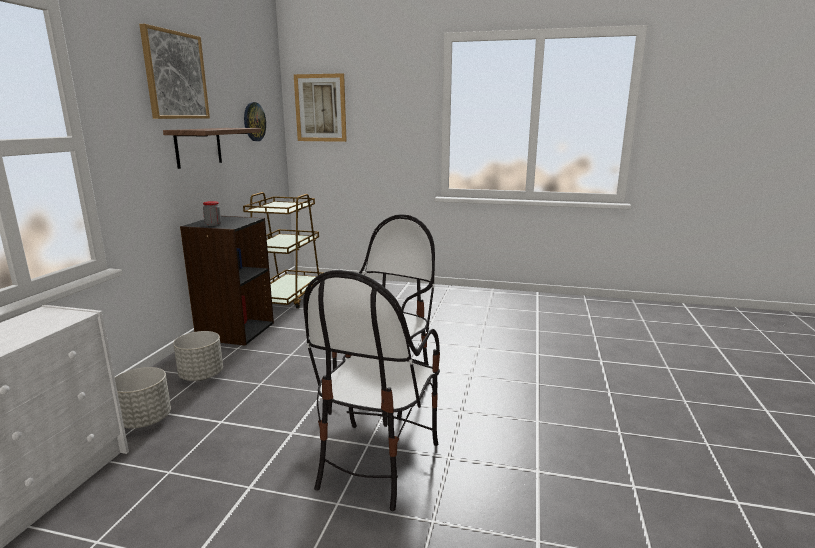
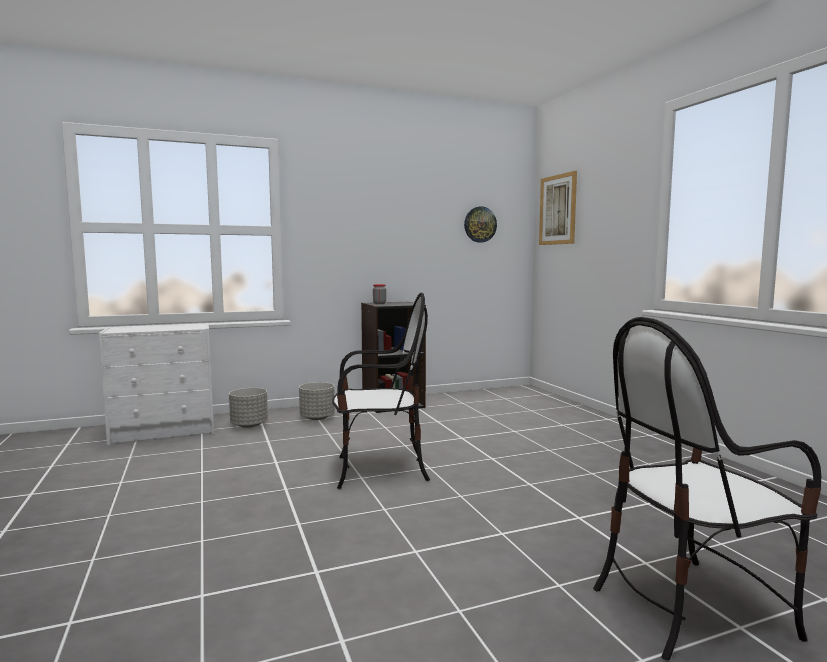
camera: 55 degrees right, 10 degrees down
(175, 75) = (379, 185): picture -> none
(198, 147) = (397, 242): shelf -> none
(287, 297) = (478, 397): brown cart -> none
(376, 462) = (263, 498): chair -> chair (689, 607)

